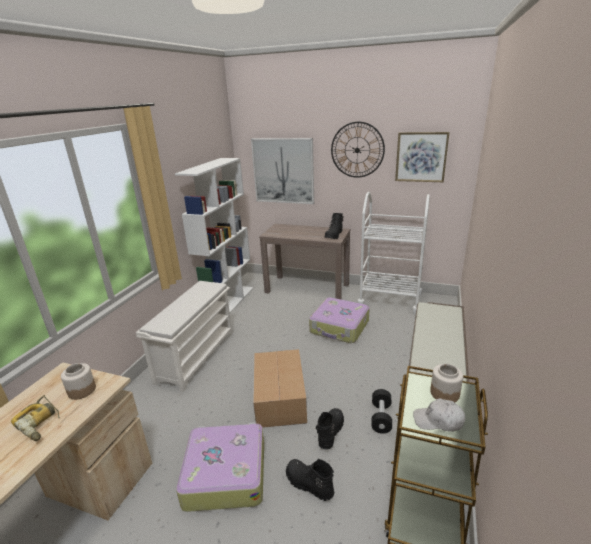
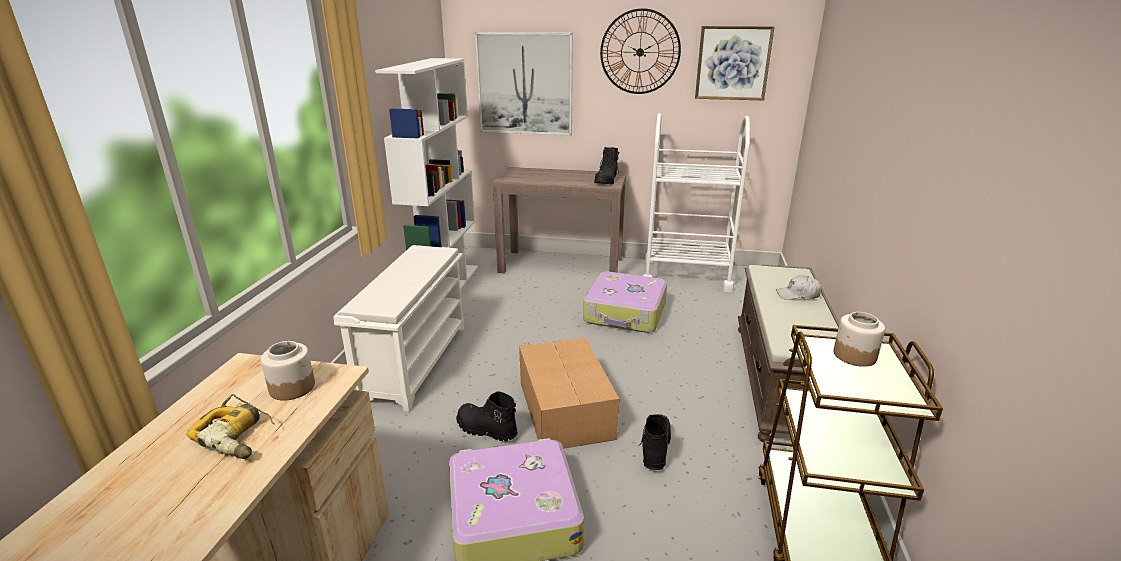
camera: 10 degrees left, 0 degrees up
(308, 484) = (645, 519): black boot -> black boot (486, 430)
(381, 417) = (721, 424): black dumbbell -> none
(438, 421) = (862, 387): white cap -> white cap (798, 294)

